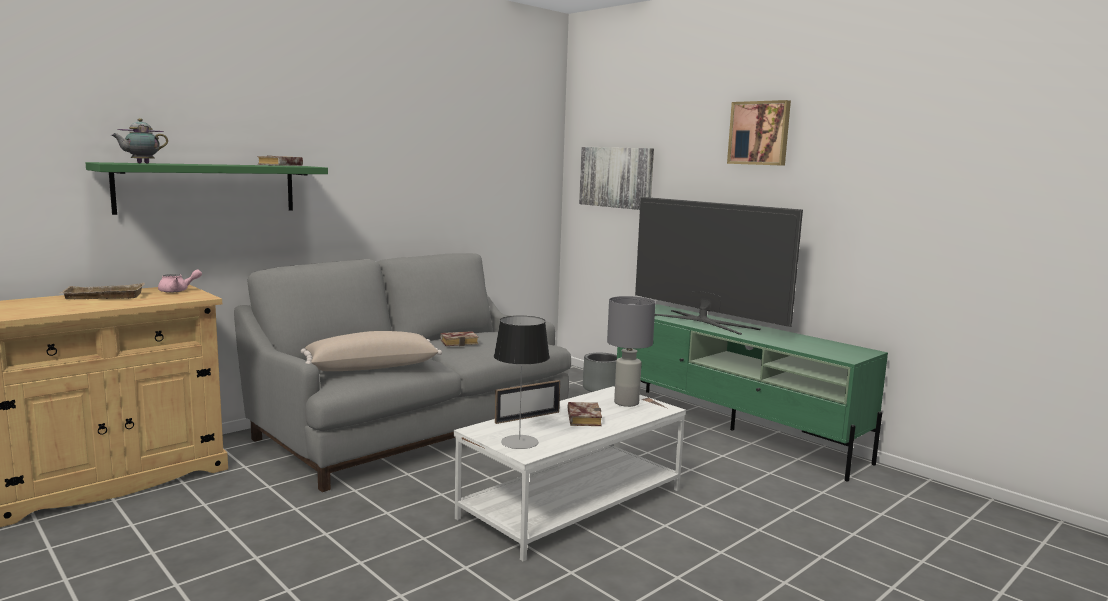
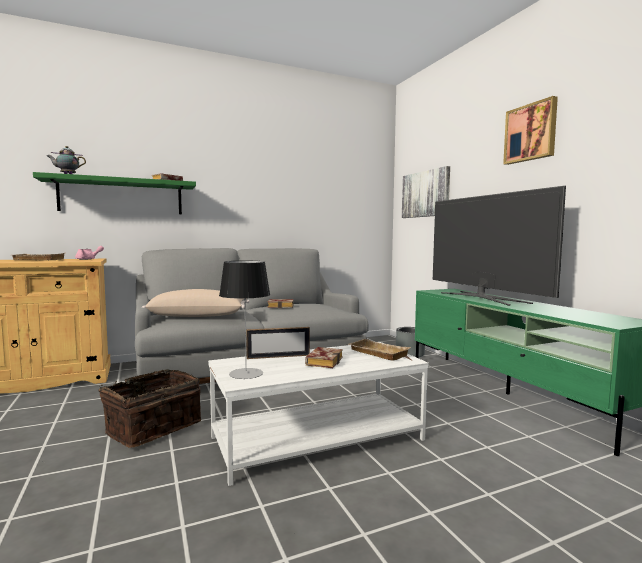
camera: 20 degrees right, 5 degrees down
(370, 518) = (152, 427): none -> basket
(625, 403) = (376, 353): grey table lamp -> beige tray

